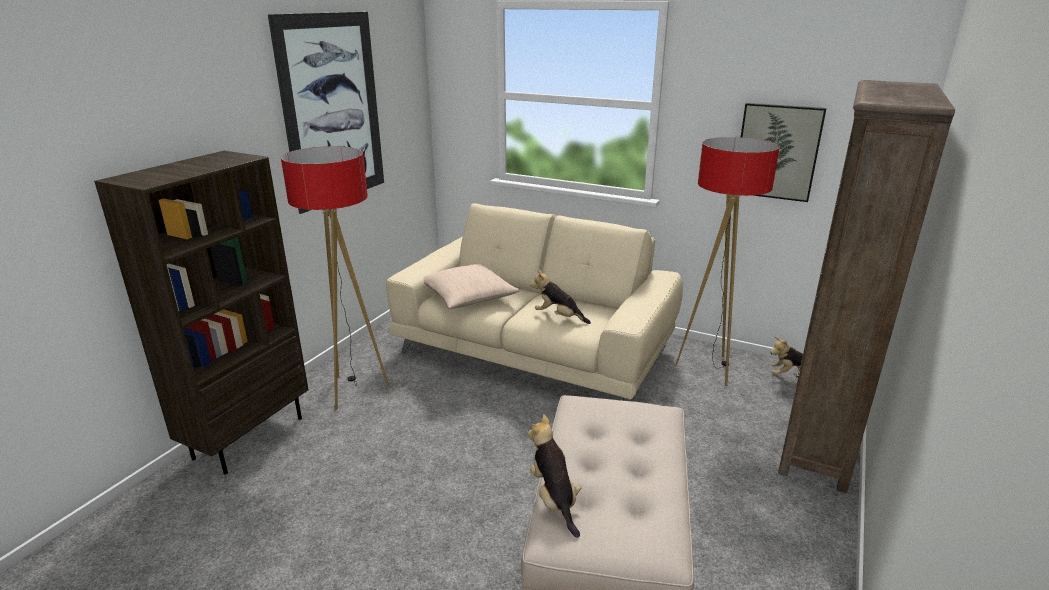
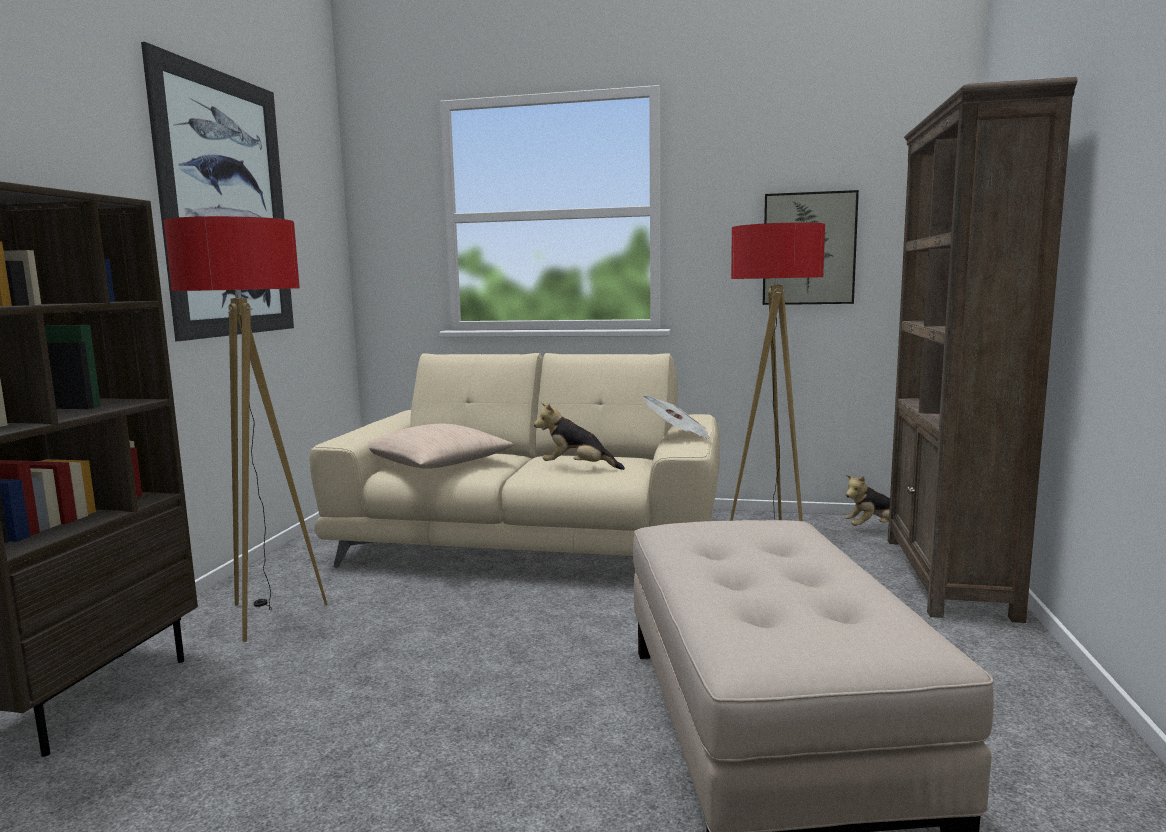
camera: 15 degrees left, 15 degrees down
(554, 499) = (715, 616): plush toy -> none
(633, 304) = (678, 436): none -> newspaper

